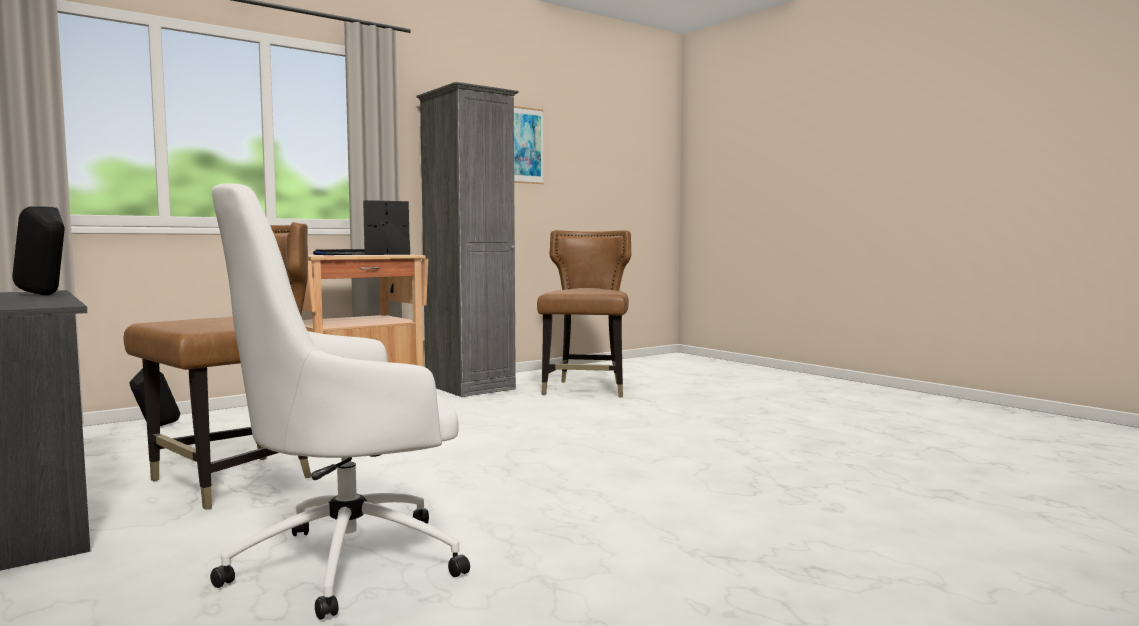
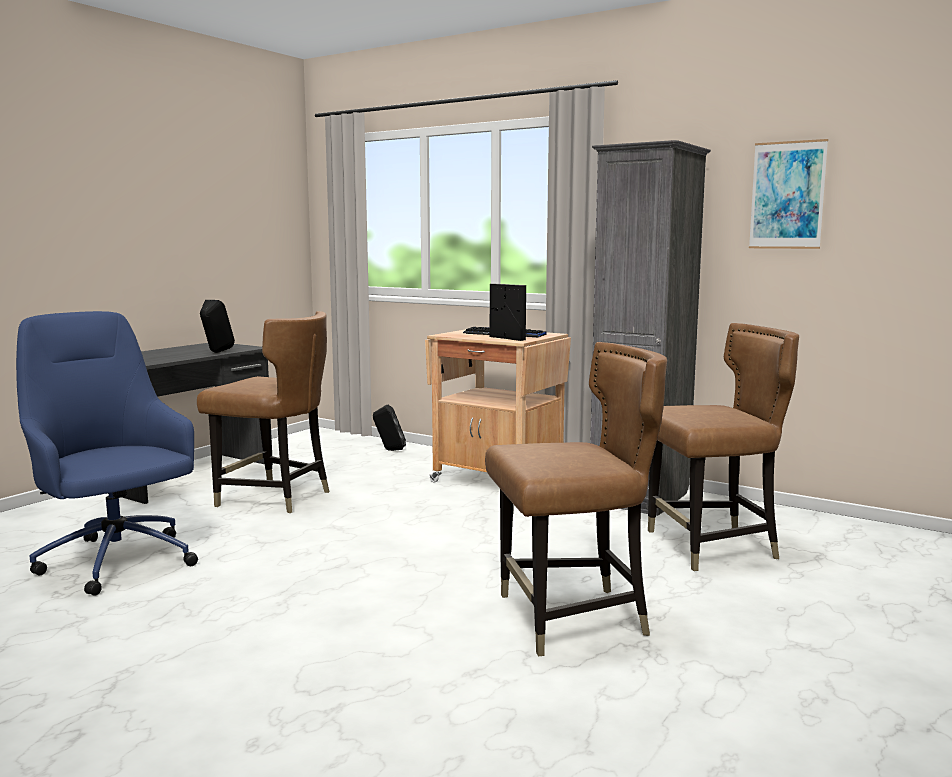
camera: 70 degrees right, 5 degrees up
(347, 564) = (117, 561): white office chair -> blue office chair
(674, 425) = (572, 618): none -> brown chair

